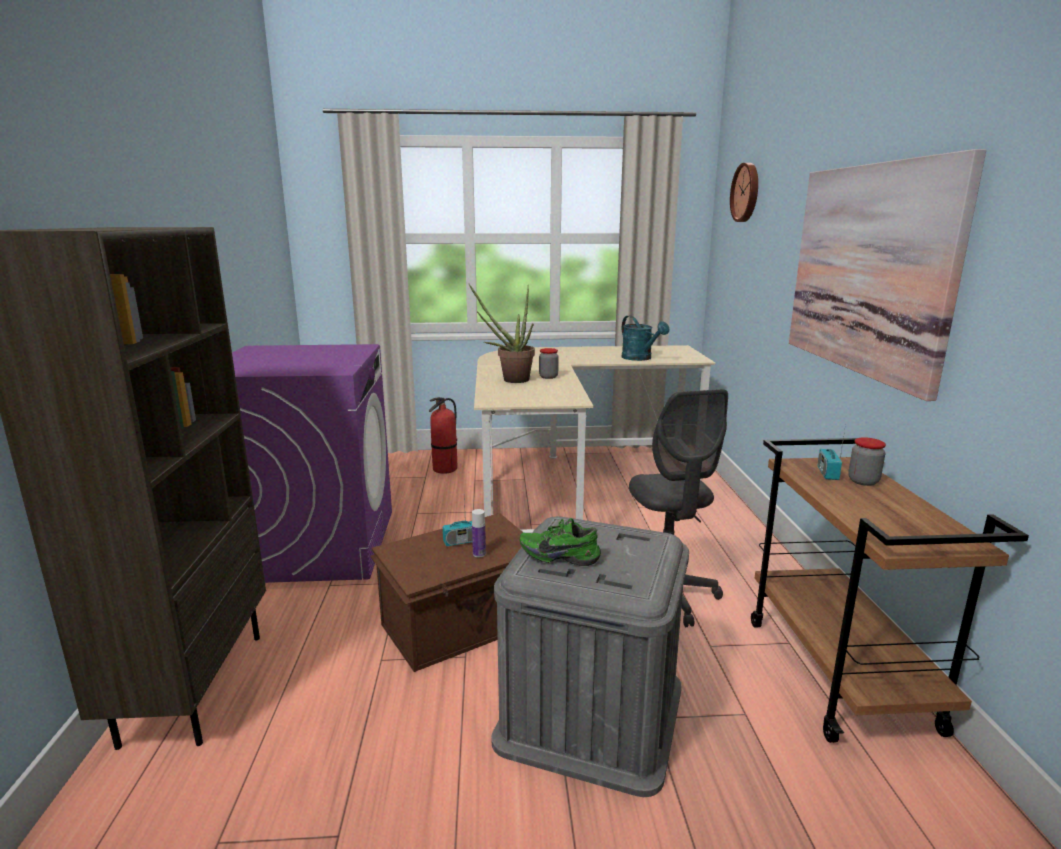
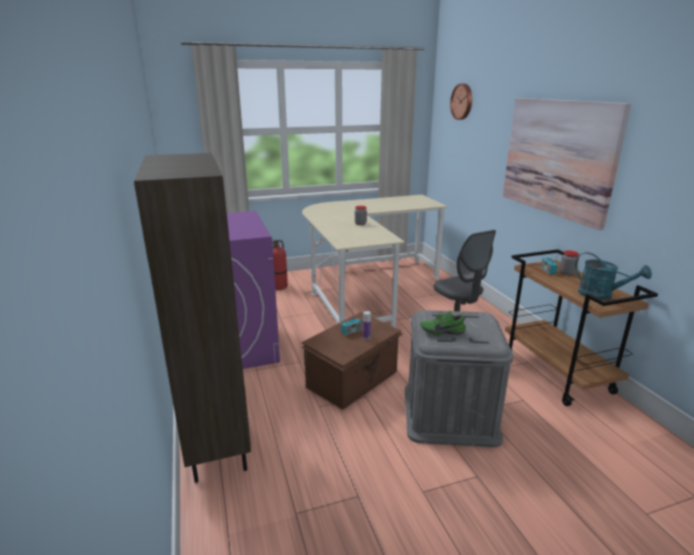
camera: 15 degrees left, 5 degrees up
(510, 380) = (339, 228): potted plant -> none
(640, 358) = (403, 206): turquoise watering can -> turquoise watering can (601, 296)

